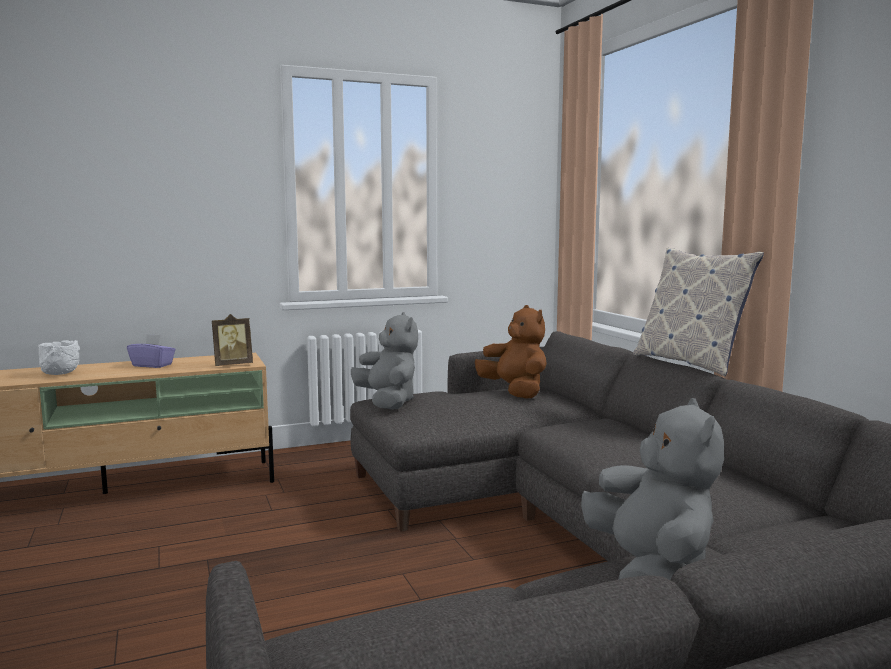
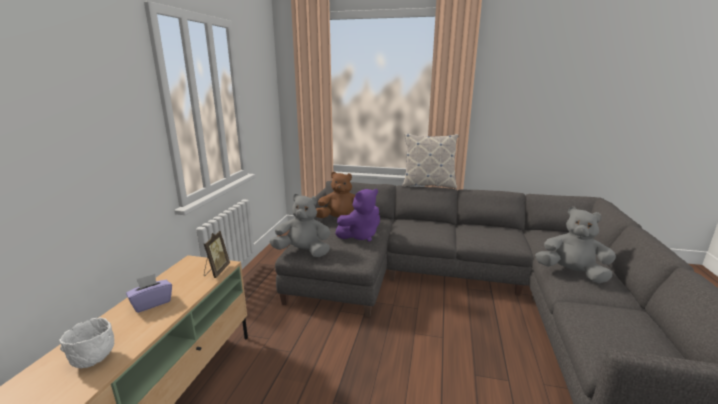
camera: 55 degrees left, 10 degrees up
(485, 411) = (360, 236): none -> purple plush toy

